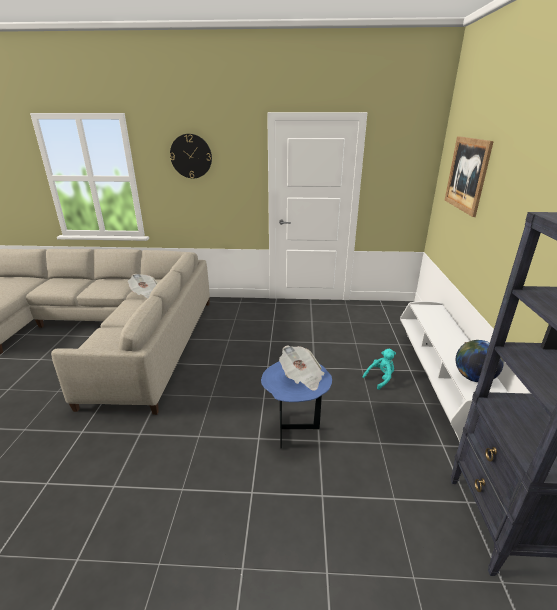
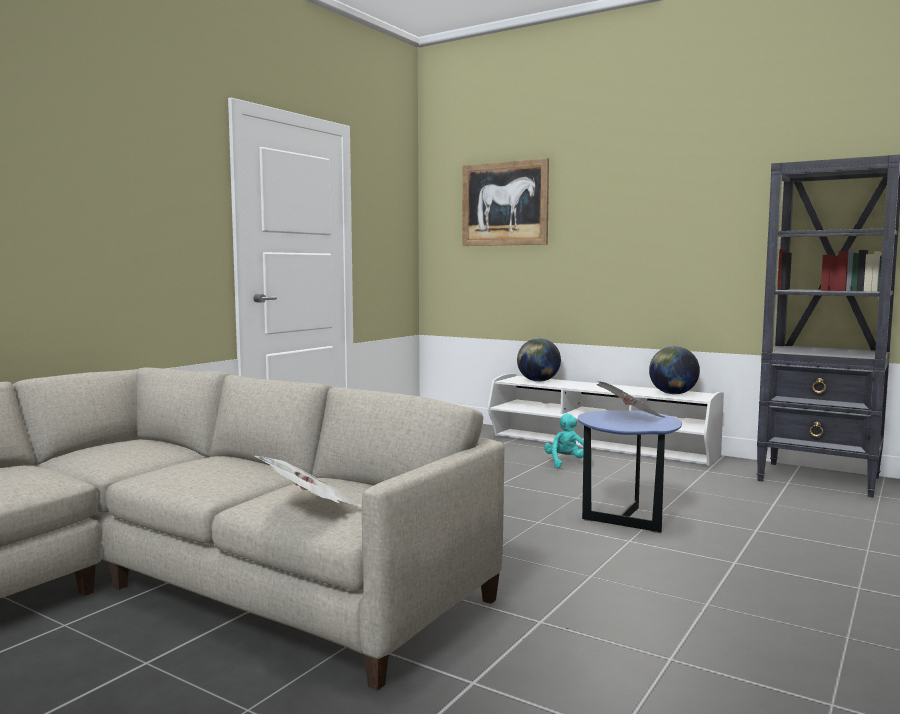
camera: 60 degrees left, 20 degrees down
(146, 293) = (149, 459): newspaper -> newspaper (311, 508)
(191, 156) = (93, 157): wall clock -> none
(434, 316) = (538, 381): none -> globe

